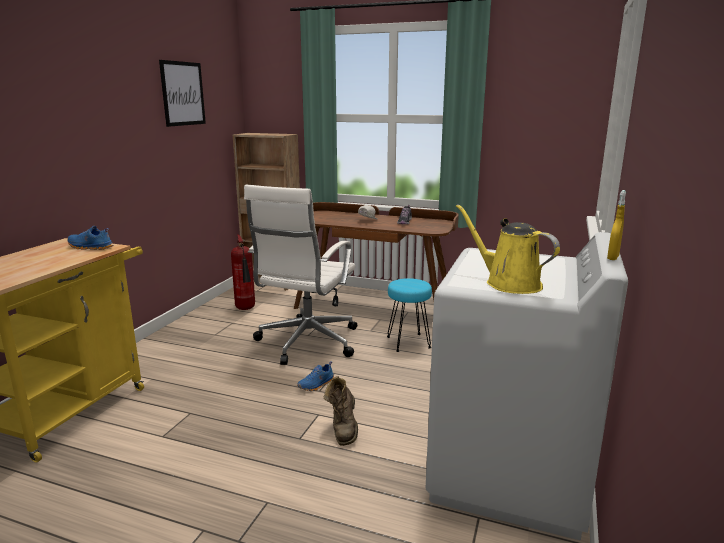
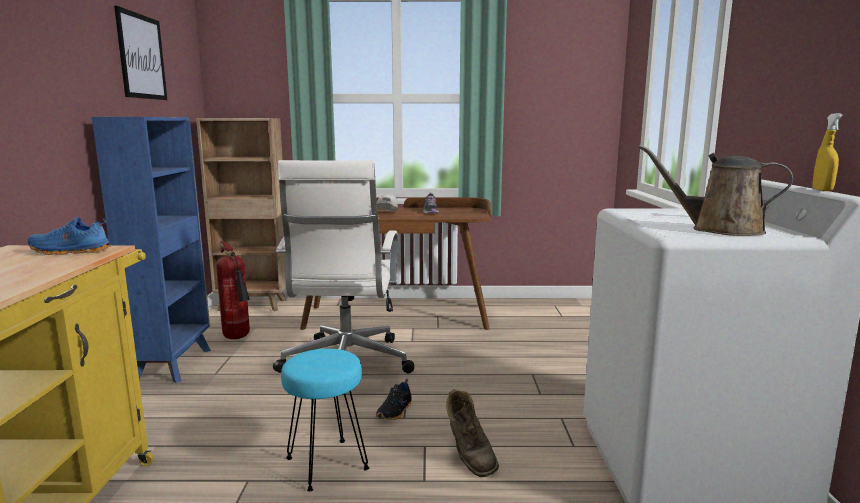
camera: 20 degrees left, 5 degrees down
(193, 323) = (174, 364): none -> blue bookcase
(316, 385) = (395, 411): blue shoe -> black shoe
(407, 342) = (463, 347): turquoise stool -> turquoise stool (325, 464)
(508, 283) = (719, 230): yellow watering can -> brown watering can

